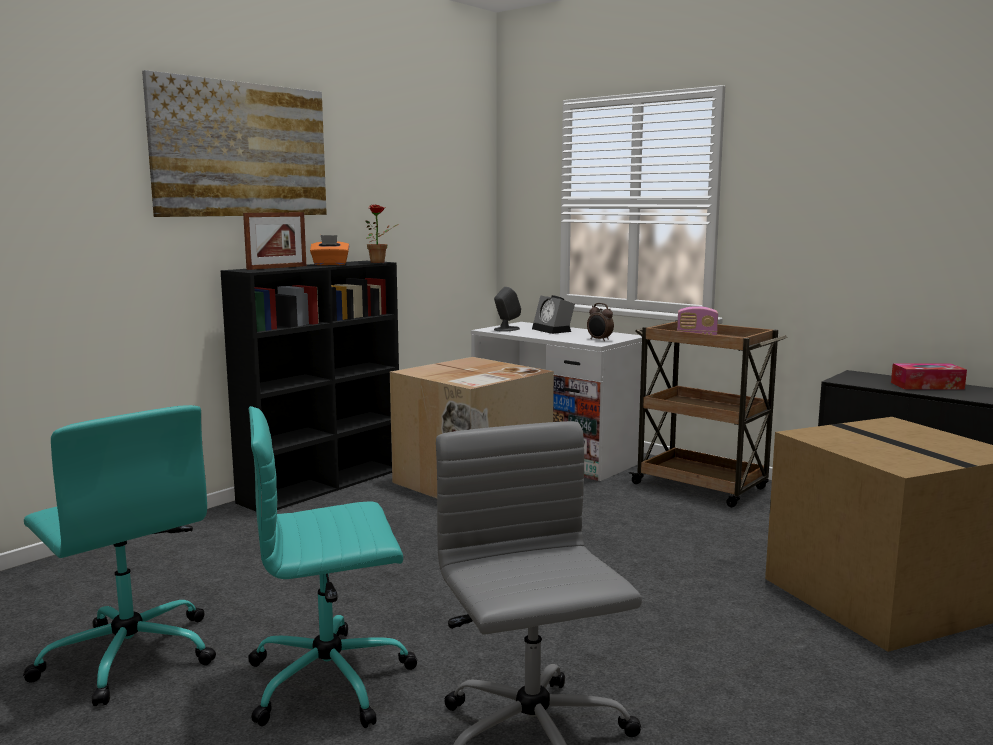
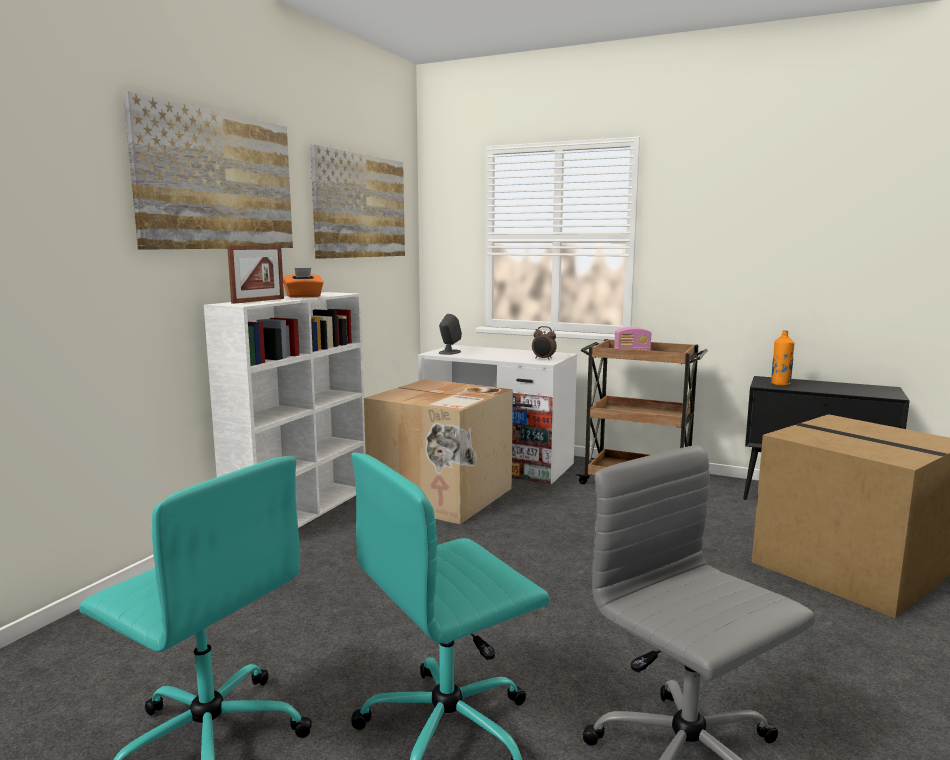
camera: 15 degrees left, 0 degrees up
(324, 485) = (302, 512): black bookcase -> white bookcase
(380, 262) = (346, 293): potted plant -> none
(416, 170) = (361, 206): none -> picture
(553, 330) = (492, 351): alarm clock -> none
(864, 380) = (780, 384): none -> orange bottle
(927, 386) = (830, 386): tissue box -> none

